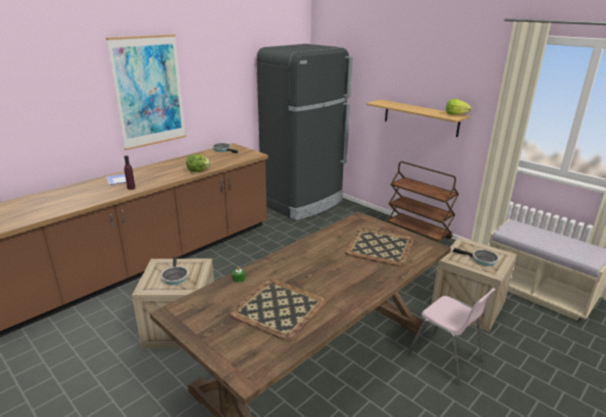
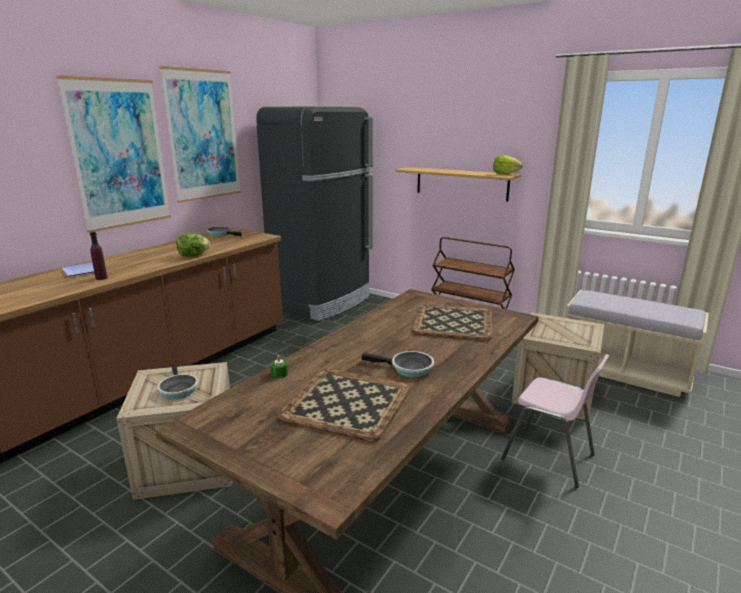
camera: 10 degrees left, 5 degrees down
(213, 73) = (203, 135): none -> picture
(482, 260) = (568, 333): frying pan -> frying pan (408, 368)

